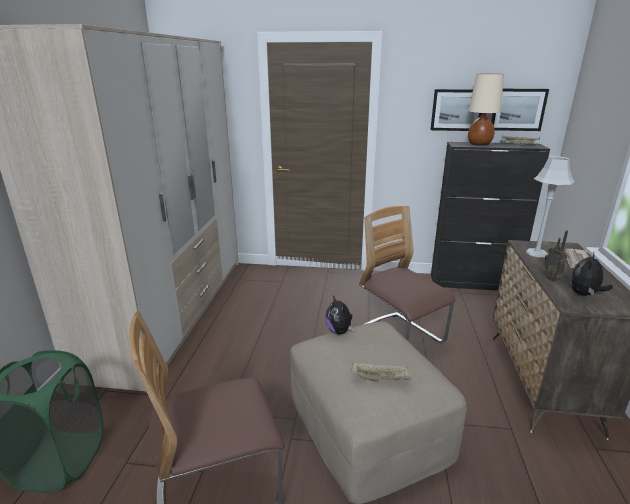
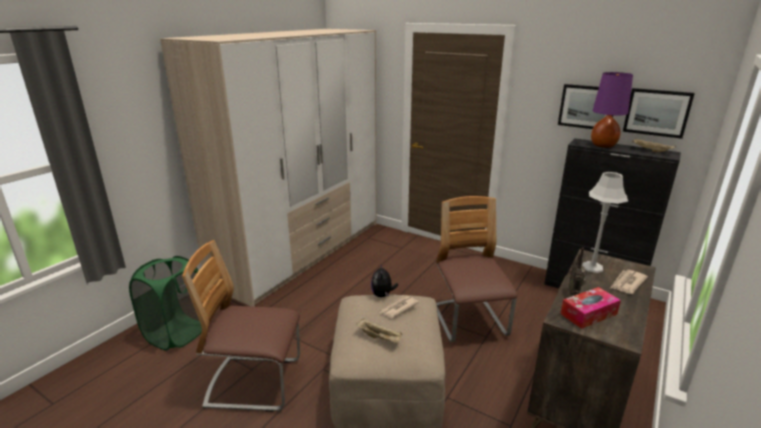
camera: 25 degrees right, 0 degrees up
(370, 340) = (398, 308): none -> newspaper
(479, 144) = (603, 145): beige table lamp -> purple table lamp
(584, 294) = (588, 314): plush toy -> tissue box

